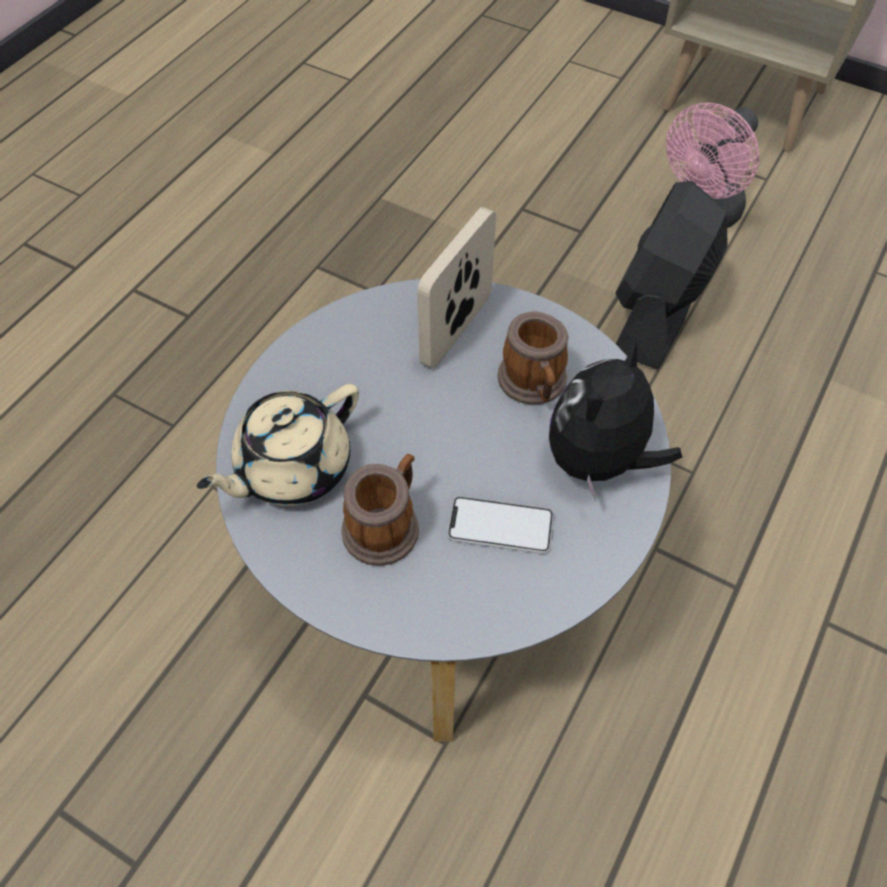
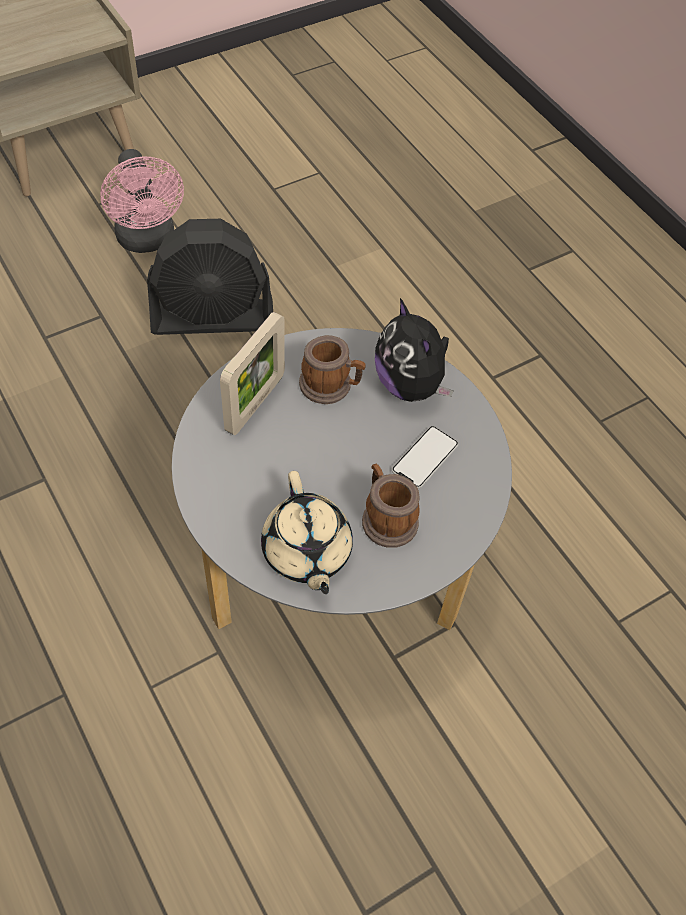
camera: 65 degrees left, 0 degrees up
(456, 330) = (255, 403): picture frame -> picture frame turned 120 degrees counterclockwise
(657, 313) = (213, 318): black fan -> black fan turned 60 degrees counterclockwise

